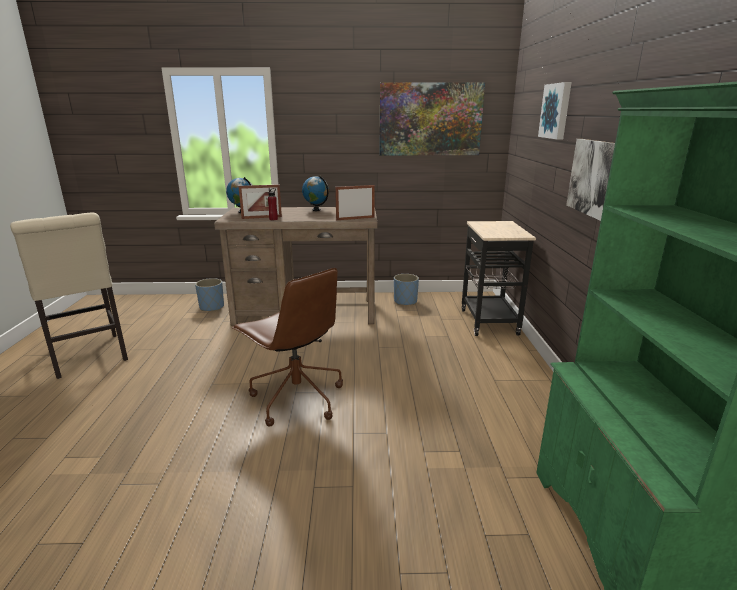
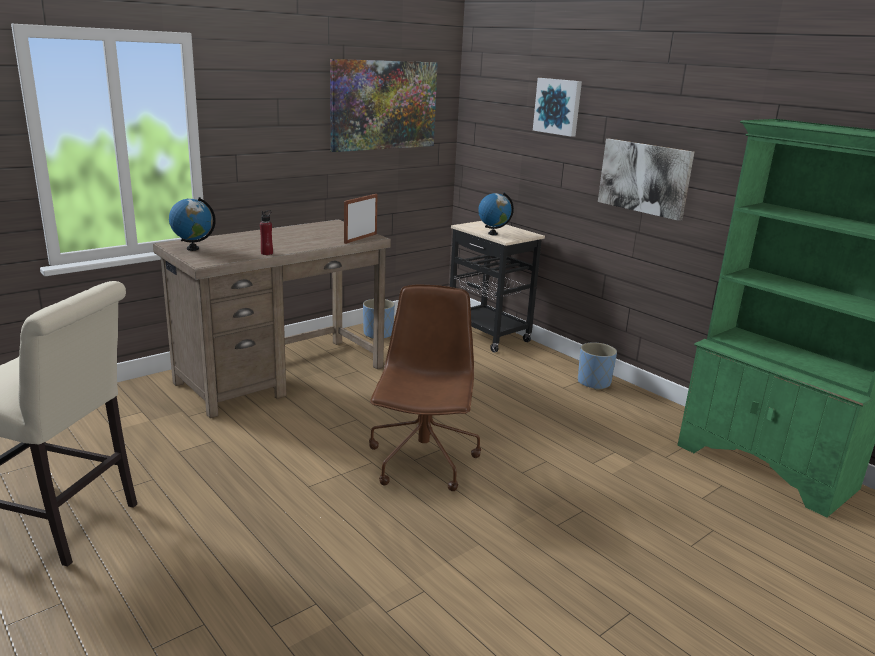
camera: 40 degrees left, 0 degrees up
(212, 307) = (136, 404): blue planter -> blue planter (594, 383)
(261, 217) = (244, 253): picture frame -> none
(294, 397) = (422, 465): brown office chair -> brown office chair turned 90 degrees counterclockwise
(316, 210) = (284, 233): globe -> globe (493, 234)

